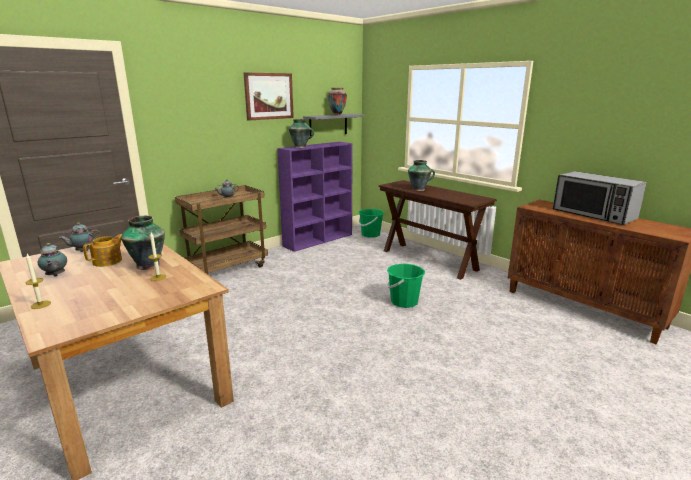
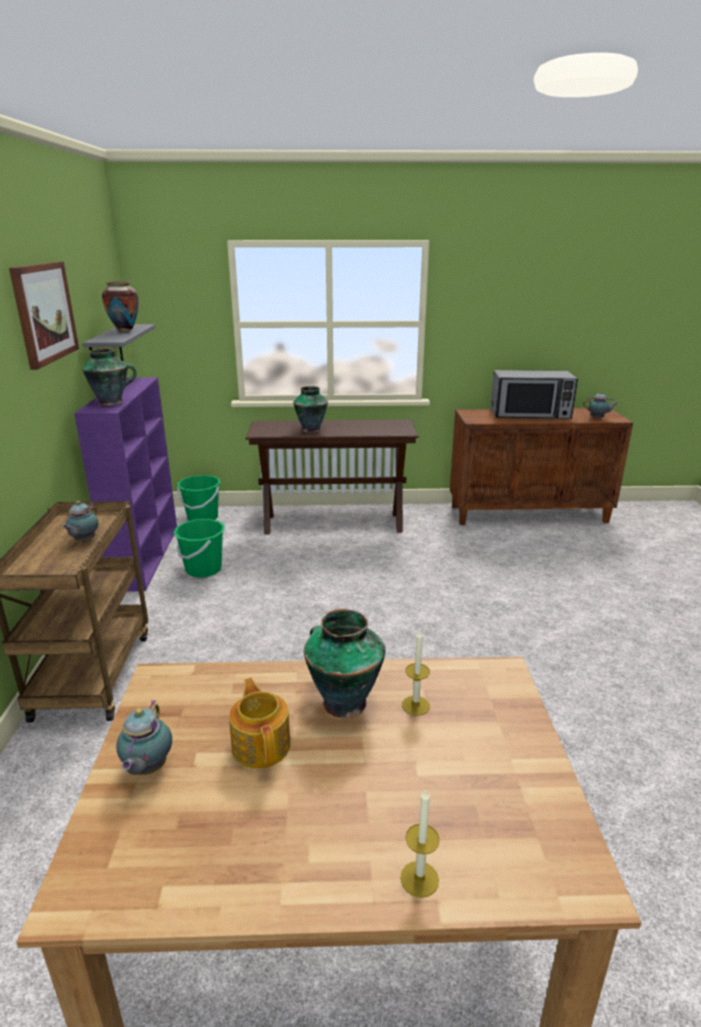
camera: 50 degrees left, 5 degrees up
(55, 276) = (264, 835): teapot -> teapot (598, 418)
(404, 302) = (406, 585): green bucket -> green bucket (203, 569)

